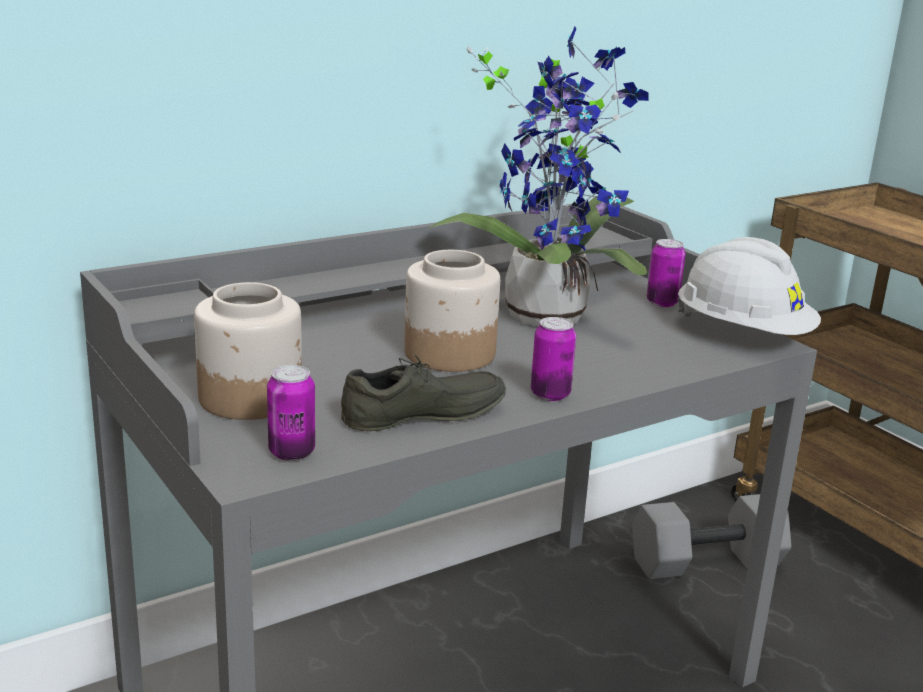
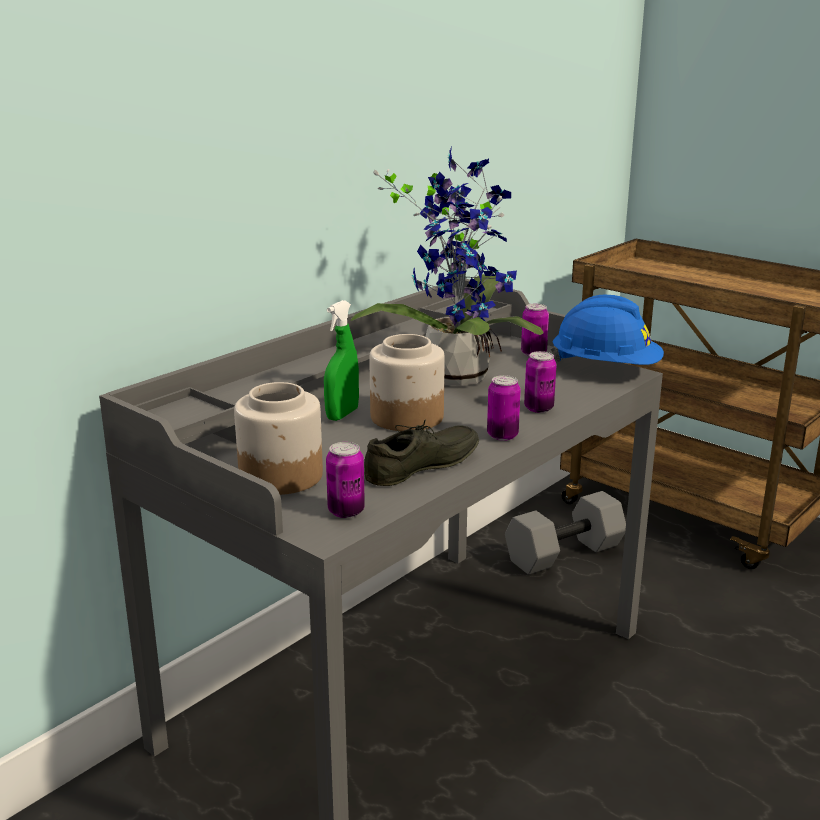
camera: 15 degrees left, 0 degrees up
(376, 339) = (342, 414): none -> green spray bottle
(620, 368) = (538, 408): none -> can
(742, 334) = (605, 369): white hard hat -> blue hard hat

